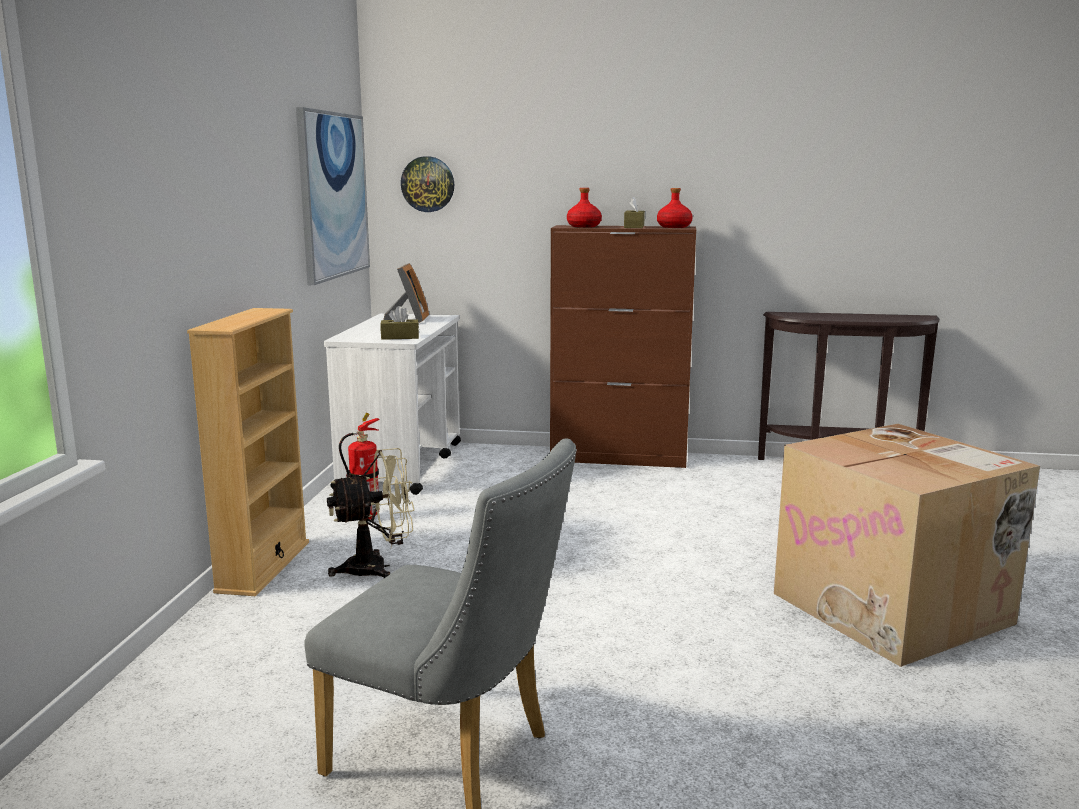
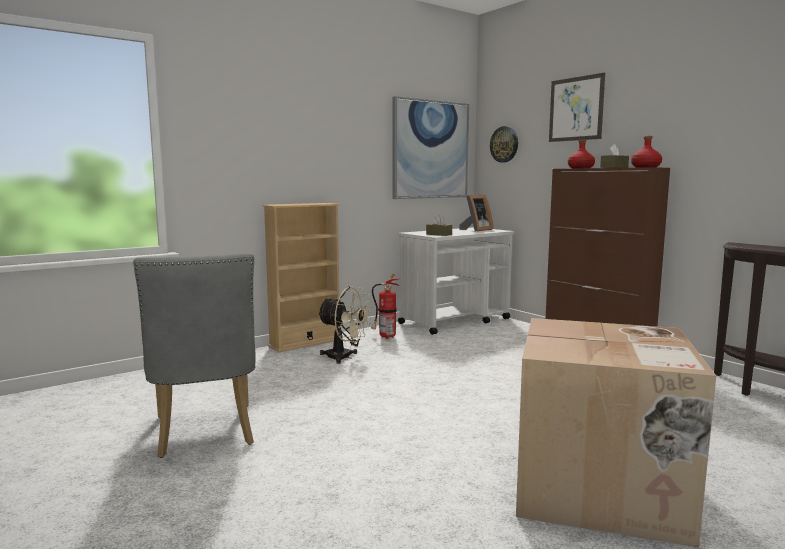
camera: 45 degrees right, 5 degrees down
(553, 141) = (576, 109): none -> picture

